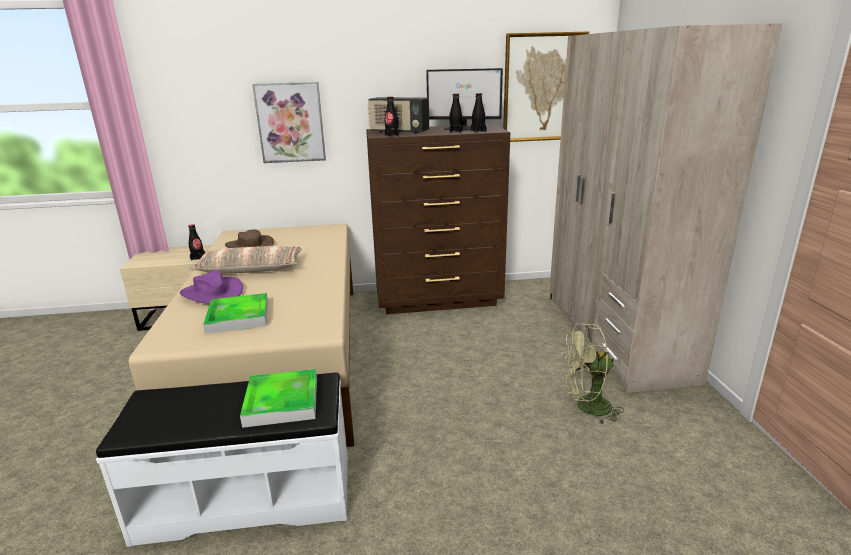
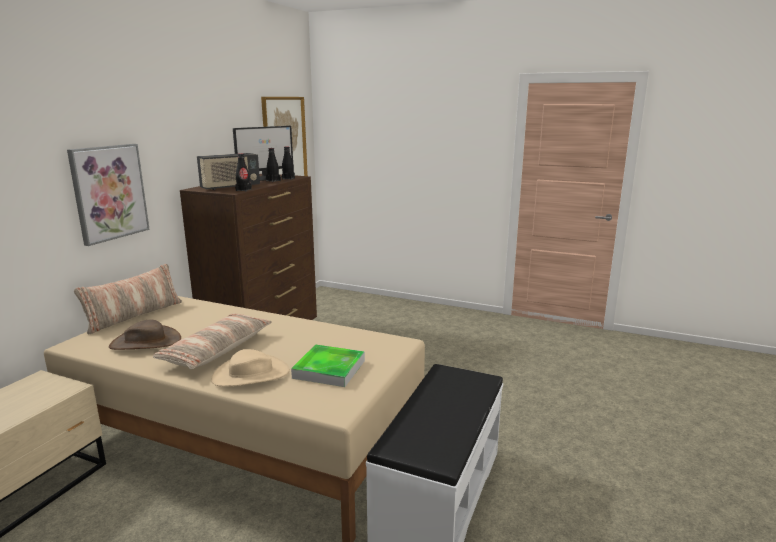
camera: 60 degrees left, 5 degrees down
(198, 258) = (60, 389): black bottle -> none
(212, 293) = (250, 375): purple hat -> beige hat
(282, 402) = (458, 388): tray -> none
(293, 228) = (134, 315): none -> pillow
(586, 407) = (461, 344): green fan -> none
(614, 335) = (402, 309): beige wardrobe -> none

